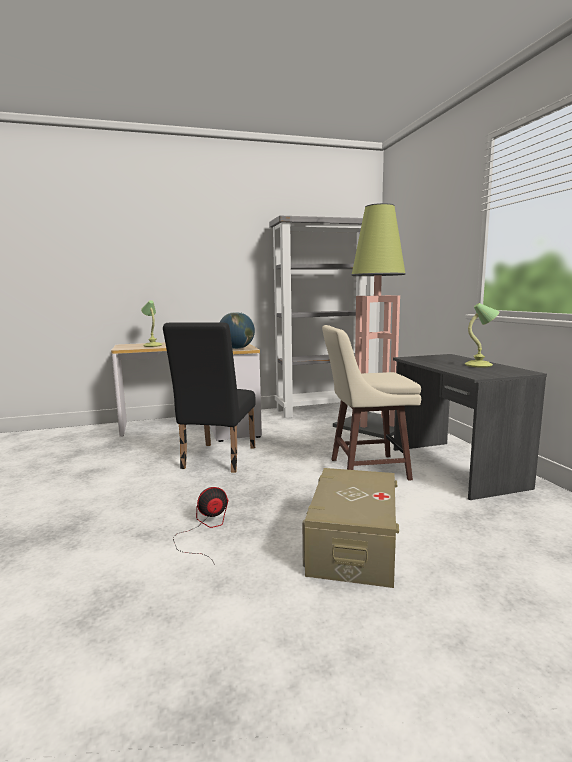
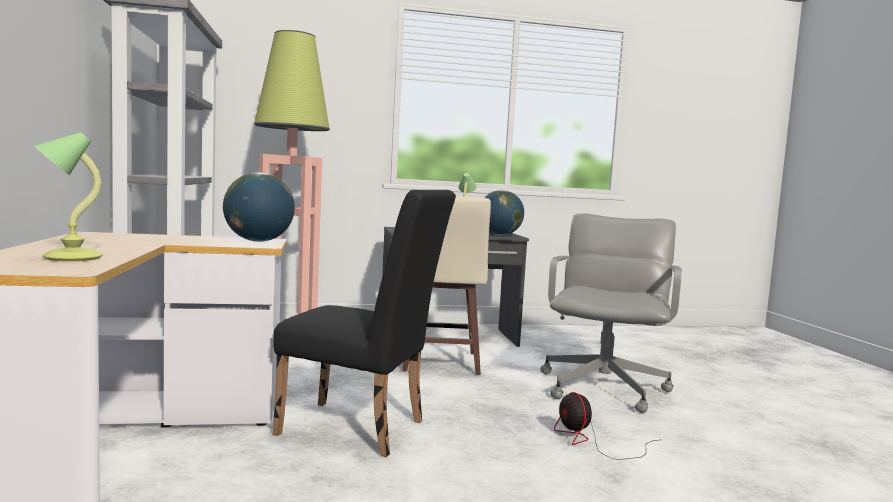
camera: 85 degrees left, 5 degrees down
(353, 544) = (605, 388): beige storage box -> grey office chair
(474, 372) = (500, 235): none -> globe

